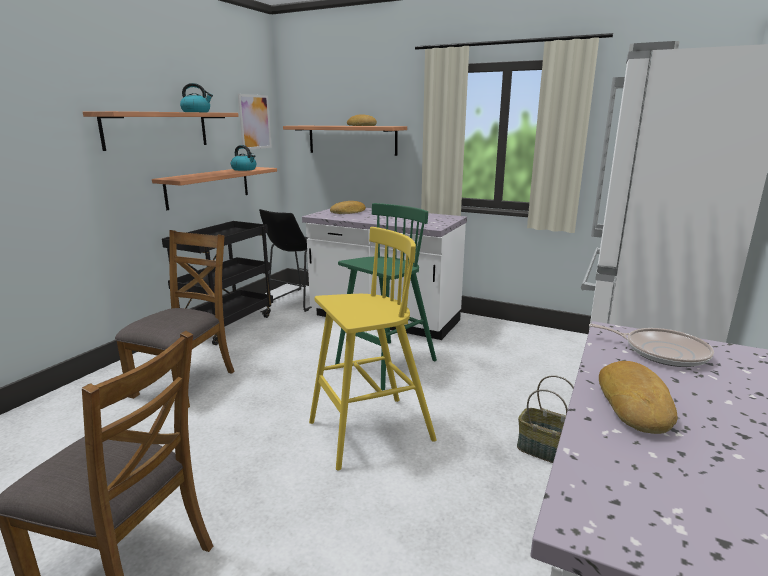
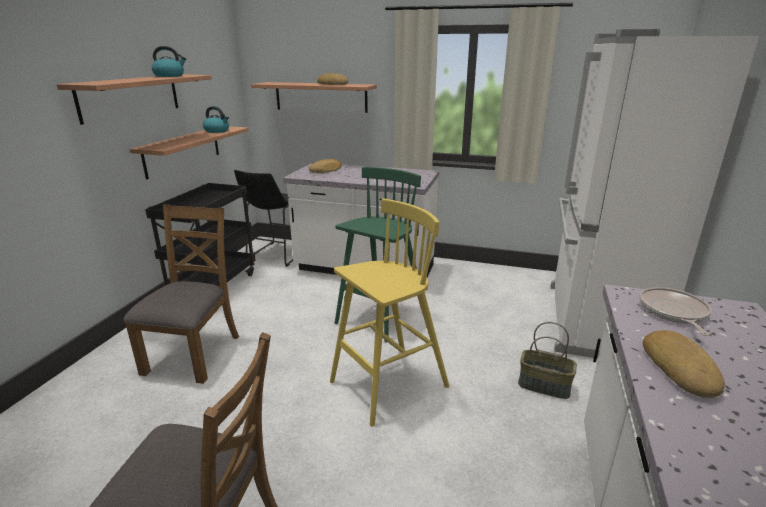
camera: 10 degrees left, 5 degrees up
(254, 122) = (220, 80): picture -> none
(661, 352) = (673, 312): frying pan -> frying pan turned 105 degrees counterclockwise

